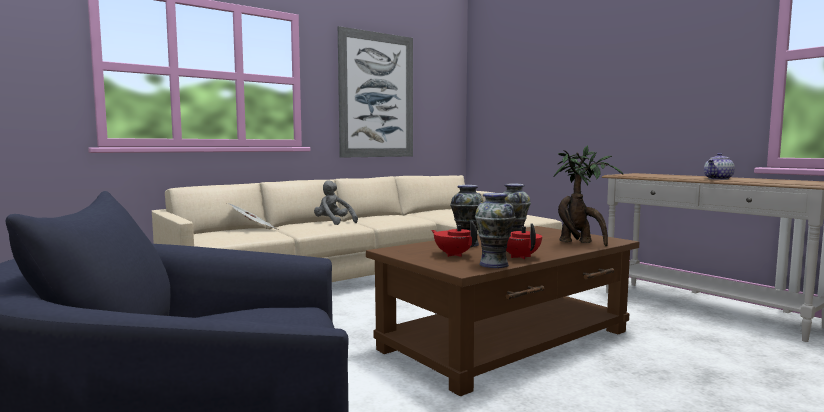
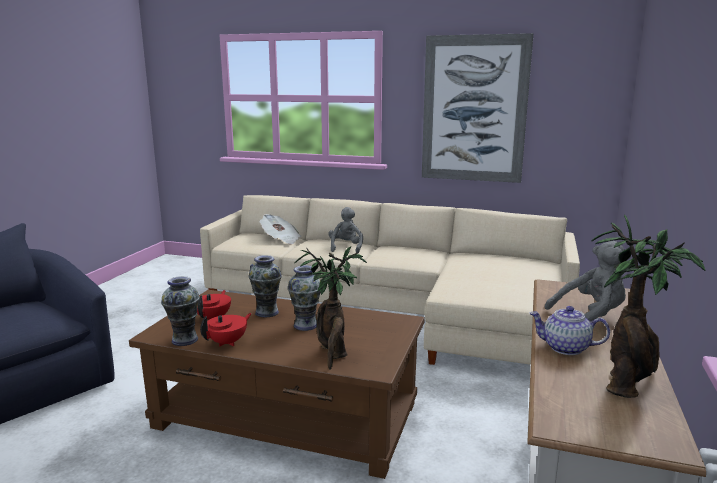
camera: 55 degrees right, 10 degrees up
(676, 176) = (590, 317): none -> grey plush toy
(766, 179) = (628, 384): none -> potted plant

